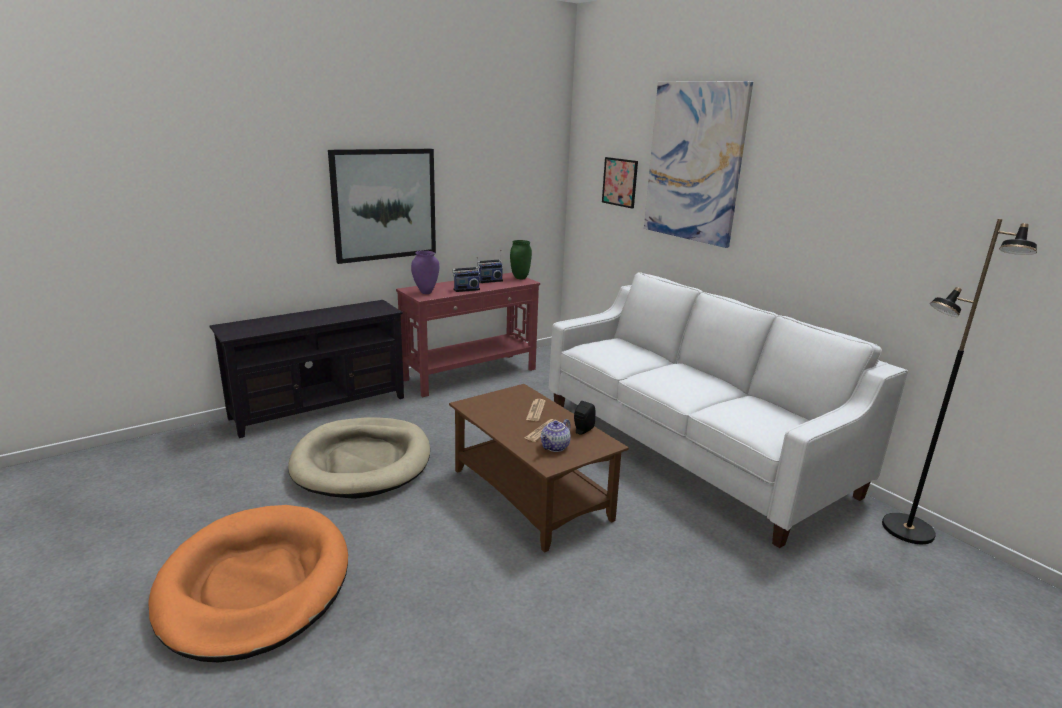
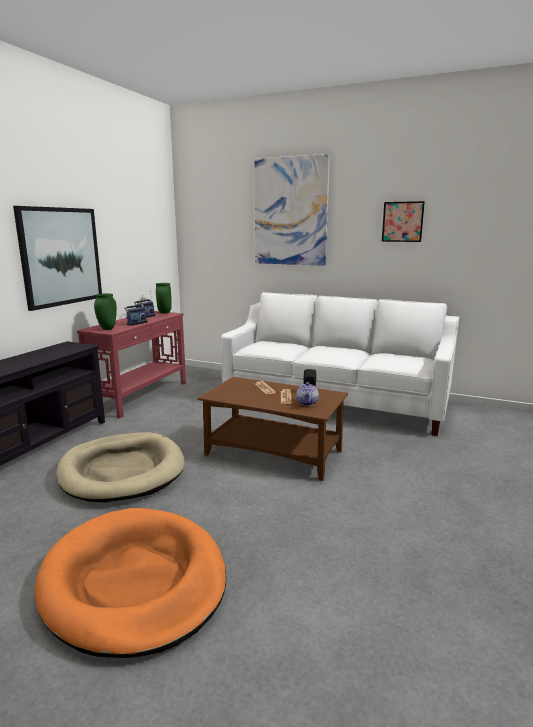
camera: 30 degrees left, 5 degrees down
(425, 292) = (107, 329): purple vase -> green vase
(620, 182) = (227, 233): picture -> picture (402, 221)
(907, 530) = (478, 410): black floor lamp -> none

